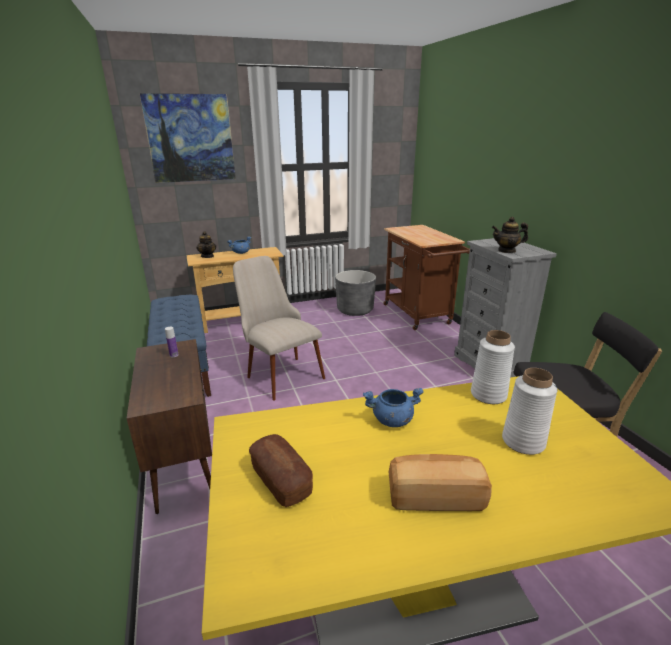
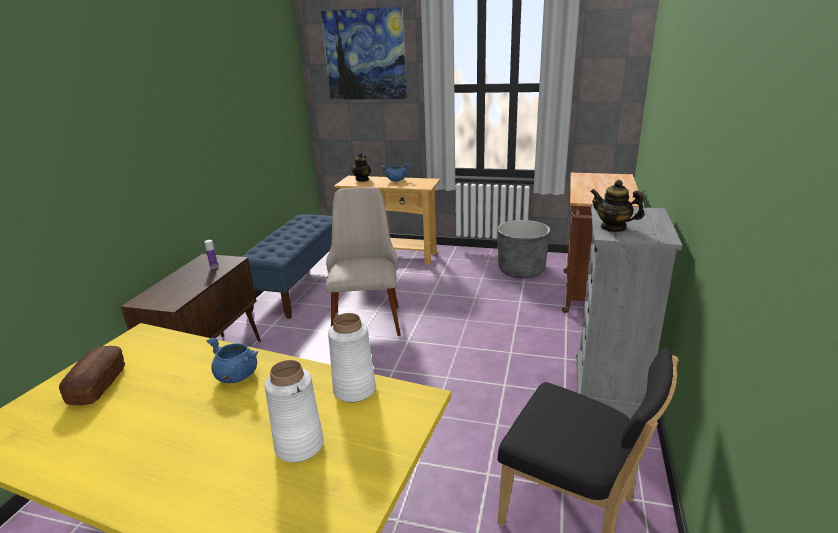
camera: 35 degrees right, 0 degrees up
(435, 496) = (155, 449): bread -> none

